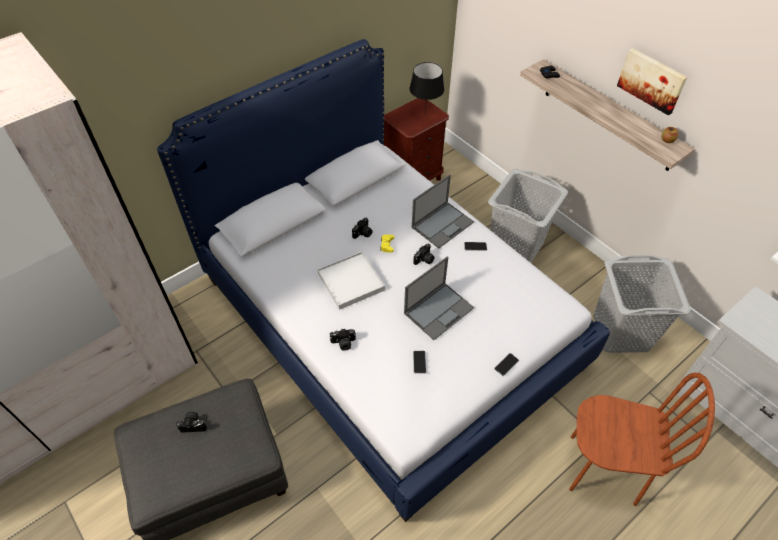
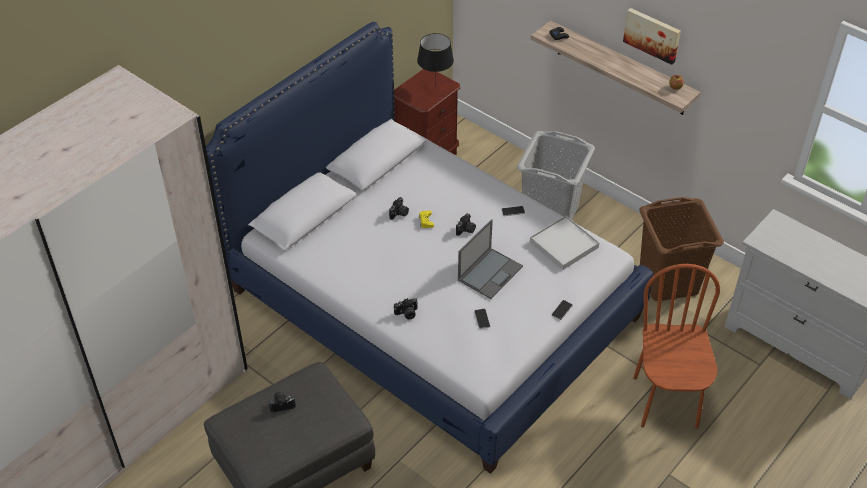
camera: 10 degrees left, 5 degrees down
(351, 282) = (399, 259): white tray -> white tray (563, 244)
(443, 224) = (476, 194): laptop -> none
(602, 468) = (666, 402): brown chair -> brown chair turned 90 degrees counterclockwise
(621, 332) = (669, 281): grey laundry basket -> brown laundry basket

